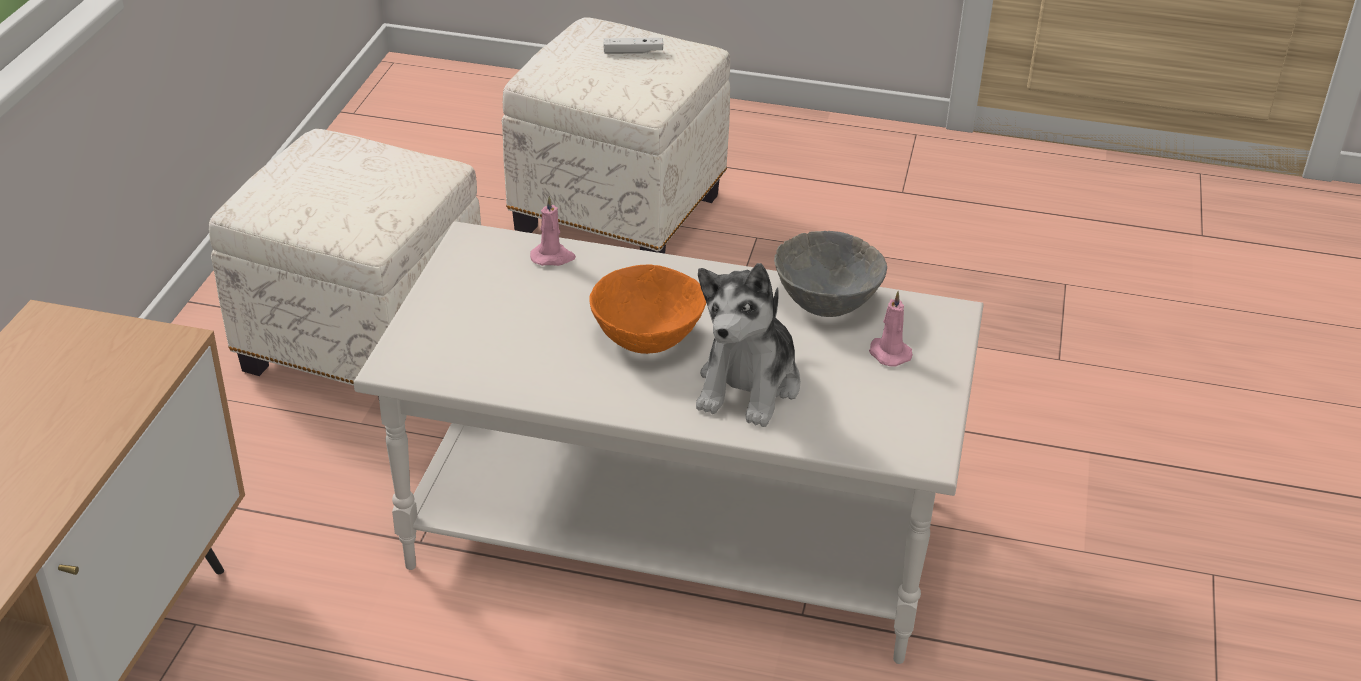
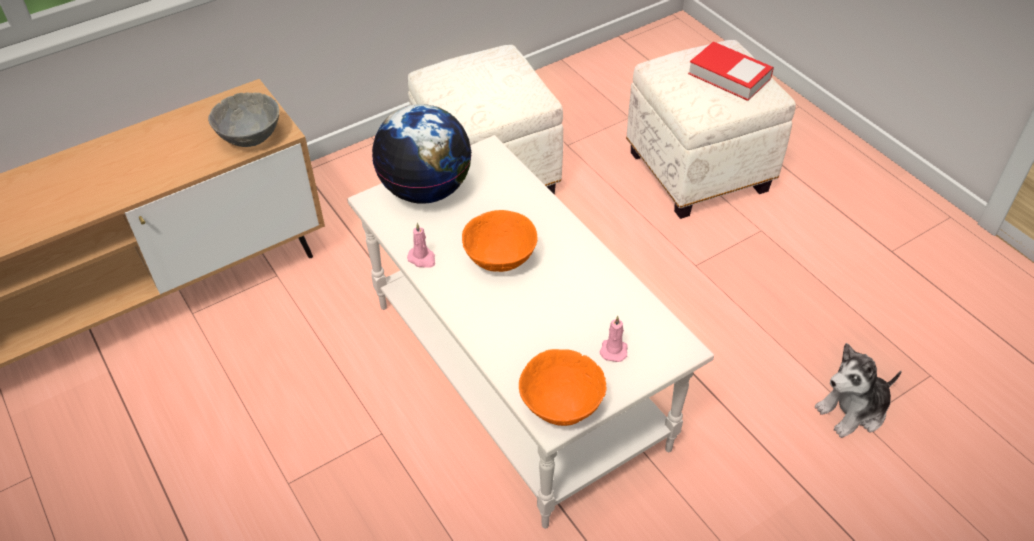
camera: 45 degrees right, 10 degrees up
(451, 318) = (426, 190): none -> globe
(553, 257) = (514, 183): pink candle -> pink candle (422, 259)
(633, 52) = (729, 76): white game controller -> book
(749, 385) = (516, 319): plush toy -> plush toy (853, 410)
(826, 302) = (620, 297): grey bowl -> grey bowl (250, 137)
(911, 435) = (561, 405): none -> orange bowl

